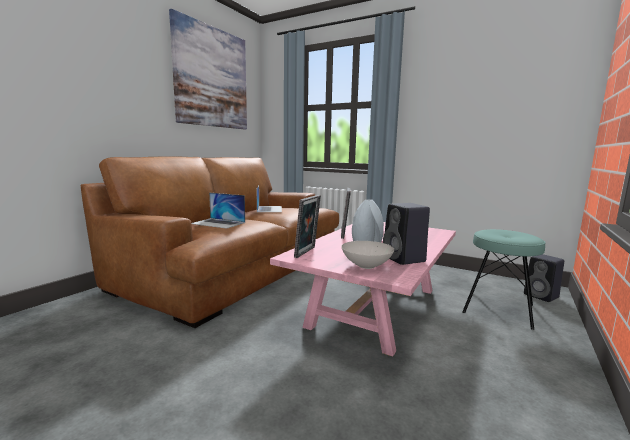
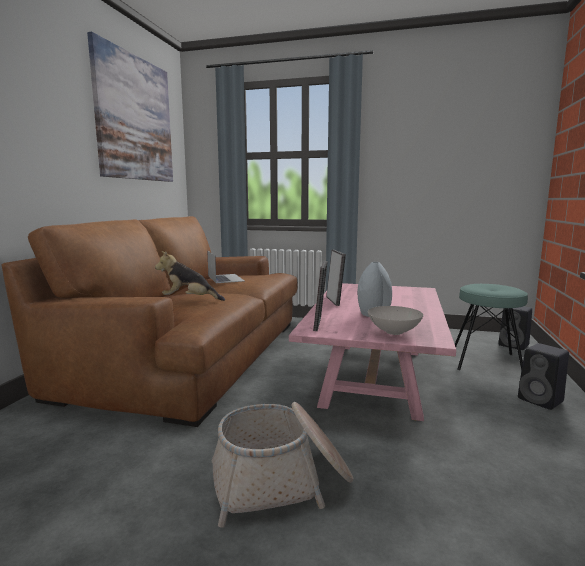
camera: 15 degrees left, 0 degrees up
(218, 223) = (189, 300): laptop -> plush toy
(224, 387) = (281, 481): none -> basket
(405, 259) = (421, 321): black speaker -> black speaker (542, 400)

